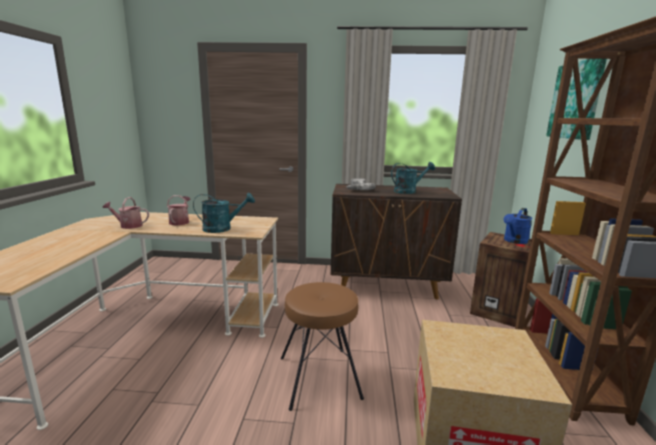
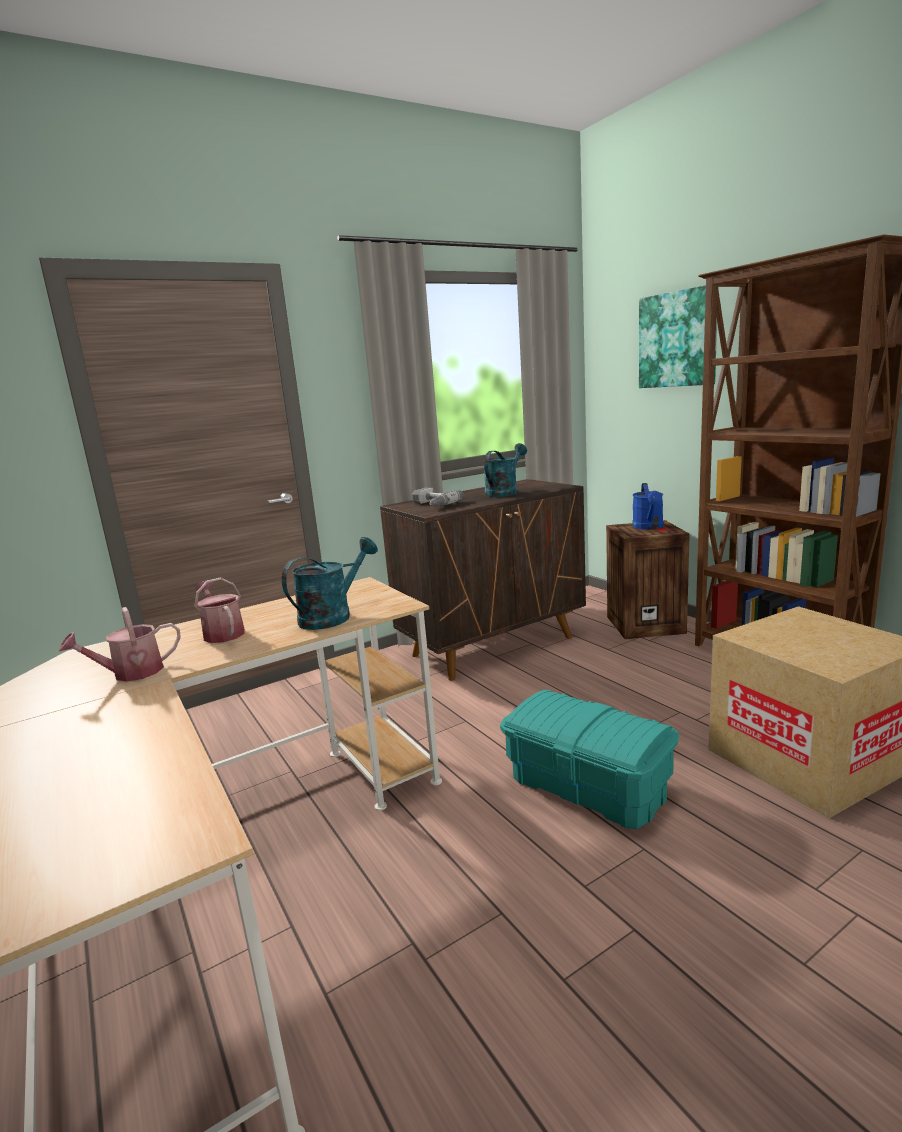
camera: 35 degrees left, 0 degrees up
(320, 376) = (588, 784): brown stool -> turquoise storage box

